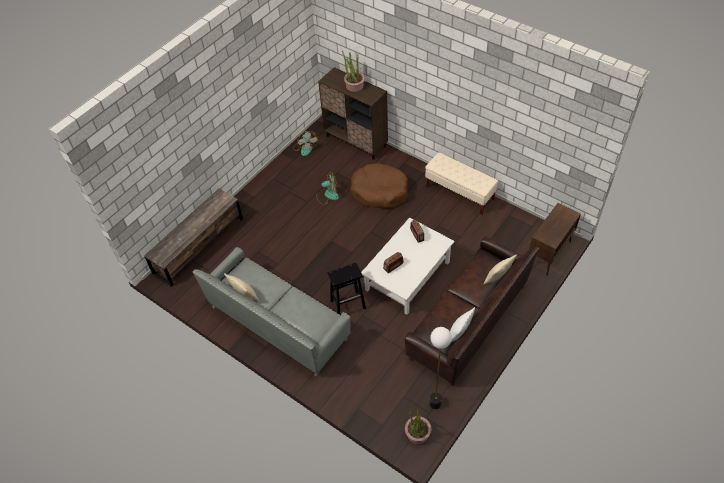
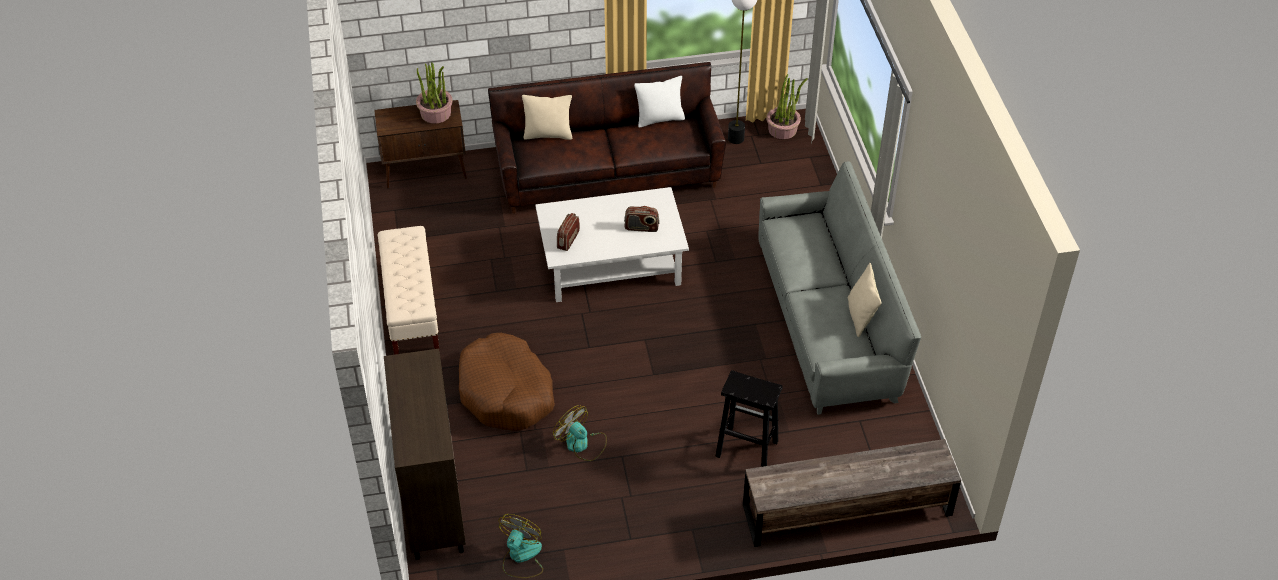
camera: 140 degrees left, 5 degrees down
(348, 304) = (719, 284): black stool -> black stool (745, 449)
(354, 85) = (414, 403): potted plant -> potted plant (435, 113)

